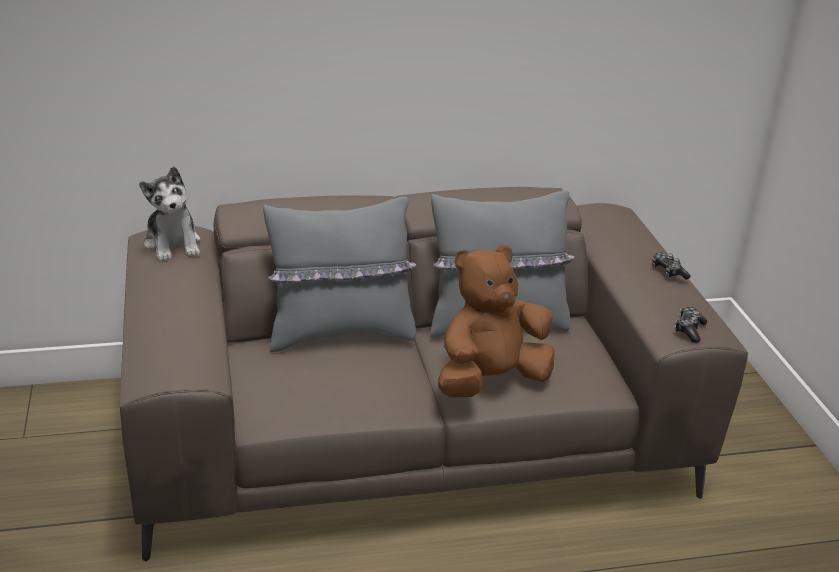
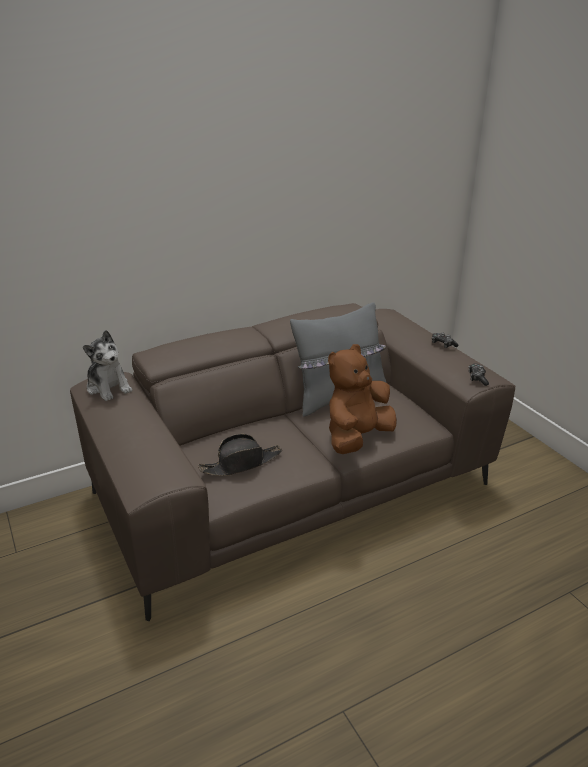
camera: 15 degrees left, 0 degrees up
(312, 380) = (241, 463): none -> black hat
(340, 333) = (242, 427): grey pillow -> none

